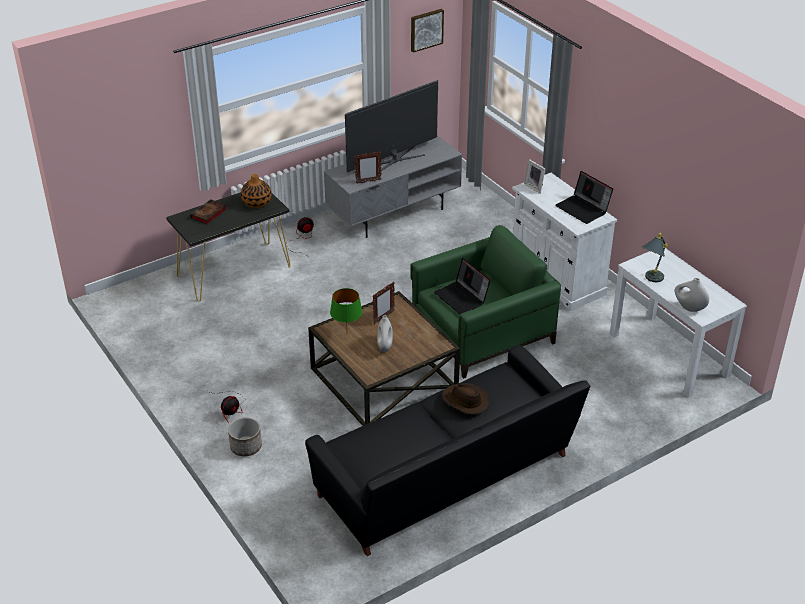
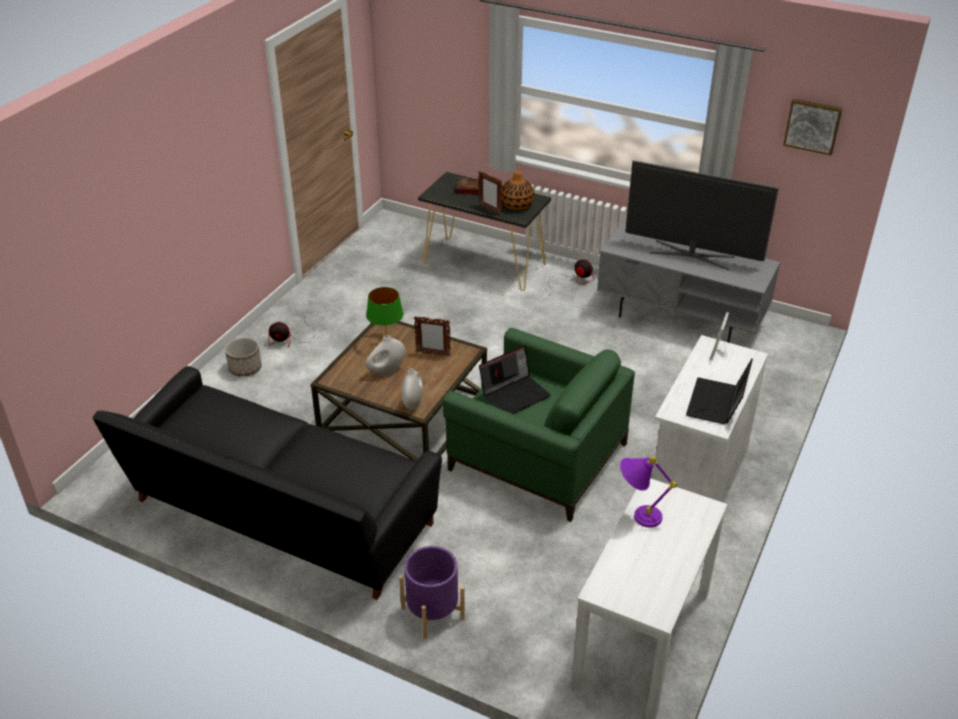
camera: 60 degrees right, 0 degrees up
(368, 182) = (634, 253): picture frame -> picture frame (490, 209)
(462, 298) = (515, 394): laptop -> laptop turned 150 degrees counterclockwise
(465, 401) = (317, 450): brown hat -> none
(594, 433) = (432, 613): none -> purple planter
(650, 280) = (637, 515): grey table lamp -> purple table lamp
(689, 308) = (608, 572): white vase -> white vase (412, 403)

